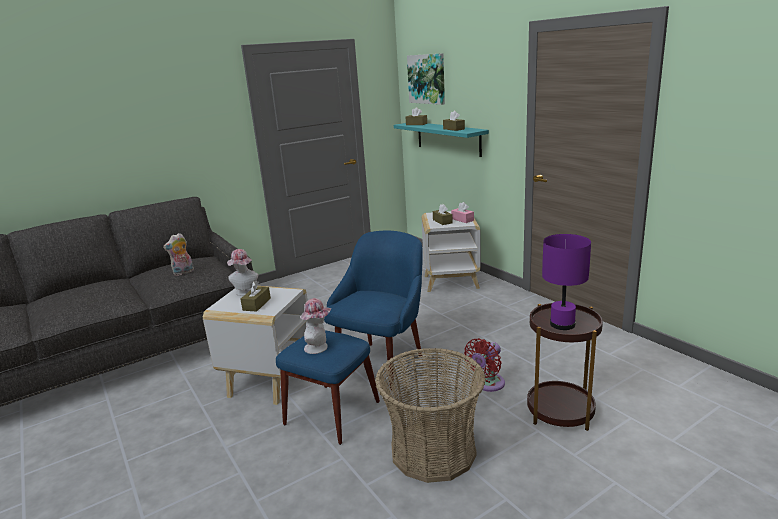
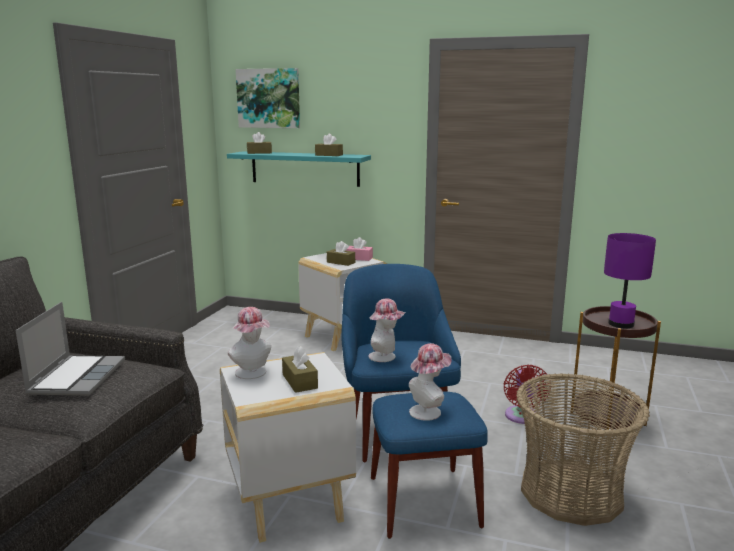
camera: 40 degrees left, 5 degrees down
(183, 273) = (77, 377): plush toy -> laptop
(352, 303) = (385, 357): none -> hat

